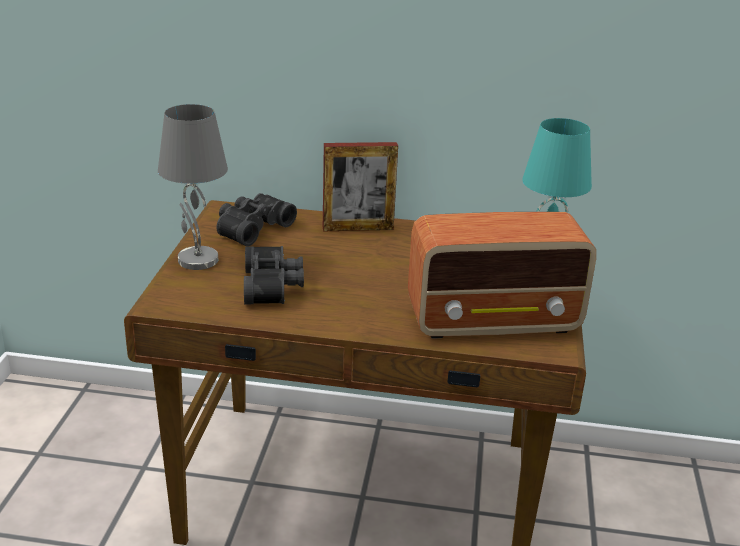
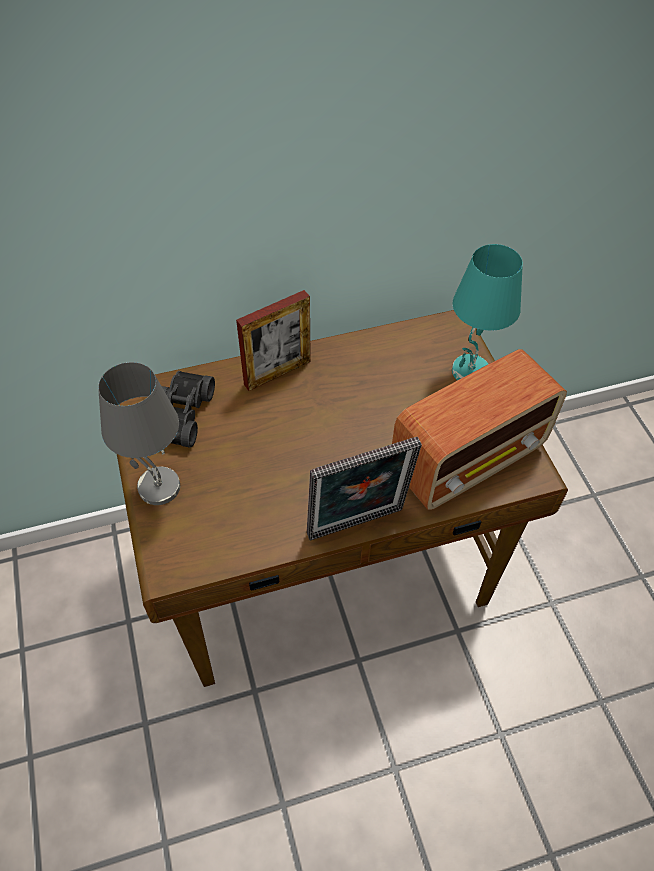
camera: 25 degrees left, 25 degrees up
(274, 286) = (255, 494): black binoculars -> none
(347, 329) = (357, 527): none -> picture frame

